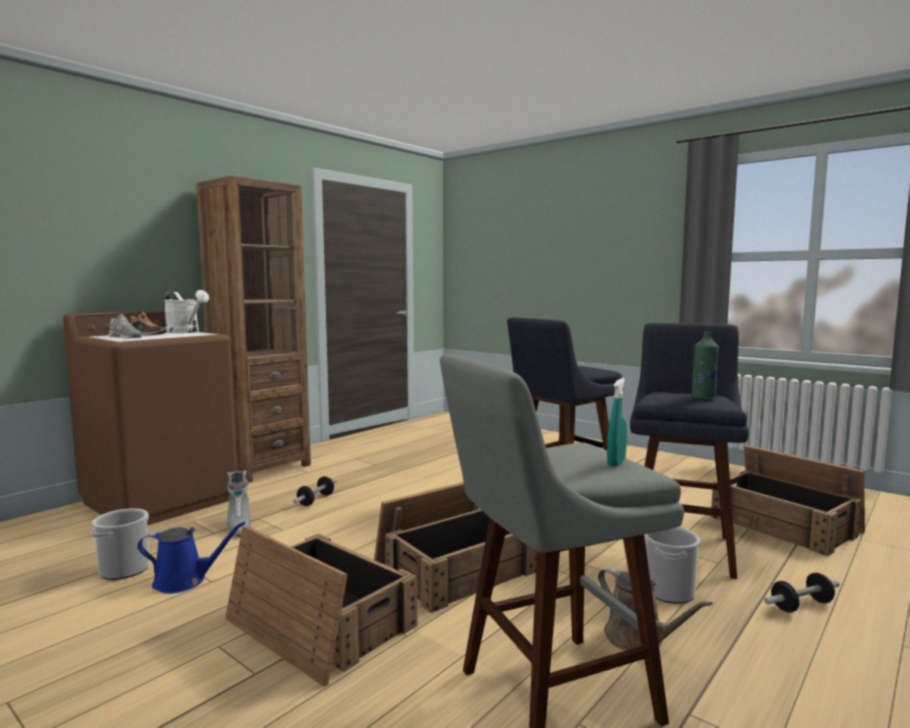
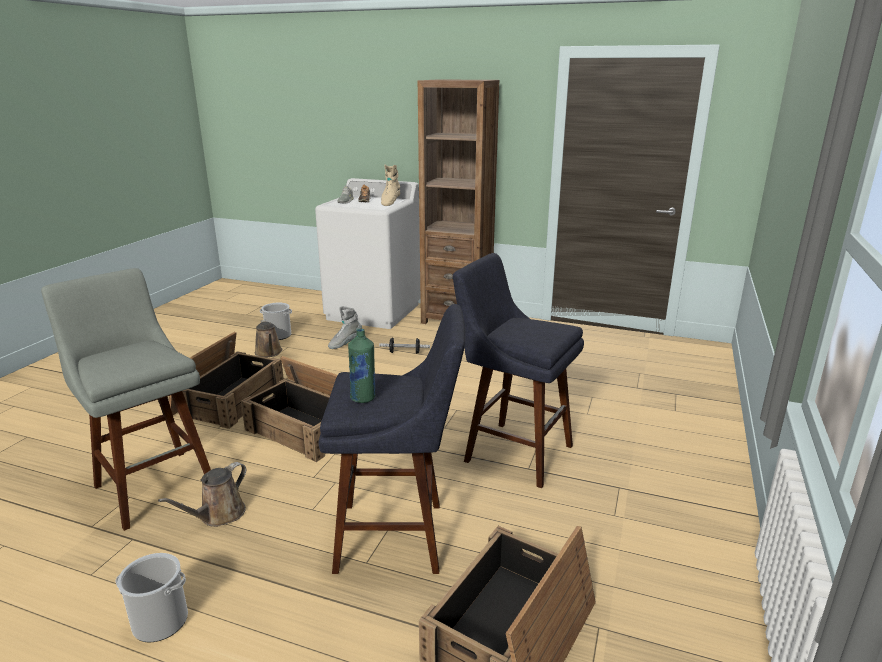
camera: 70 degrees right, 15 degrees up
(161, 500) = (374, 312): brown washing machine -> white washing machine
(184, 581) = (269, 353): blue watering can -> brown watering can
(186, 332) = (390, 202): white watering can -> beige boot
(616, 463) = (117, 367): turquoise spray bottle -> none
(669, 591) = (295, 529): bucket -> bucket (160, 622)
(801, 605) = (285, 615): dumbbell -> none

